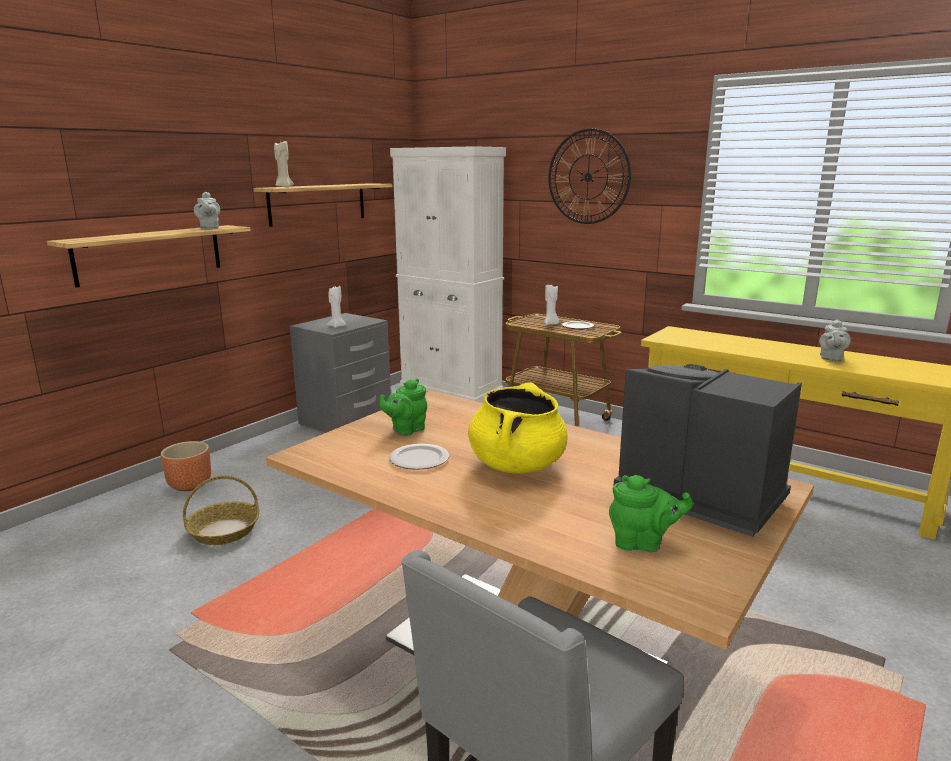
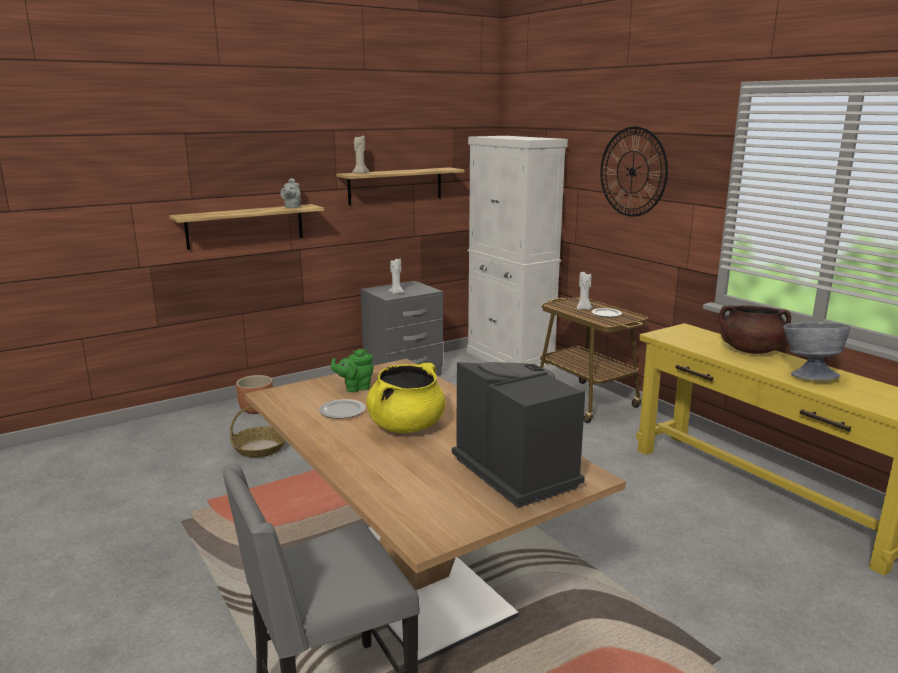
camera: 20 degrees right, 0 degrees up
(643, 543) = (432, 496): green teapot -> none
(755, 343) = (750, 350): none -> brown cooking pot
(831, 359) = (808, 375): grey teapot -> grey bowl

